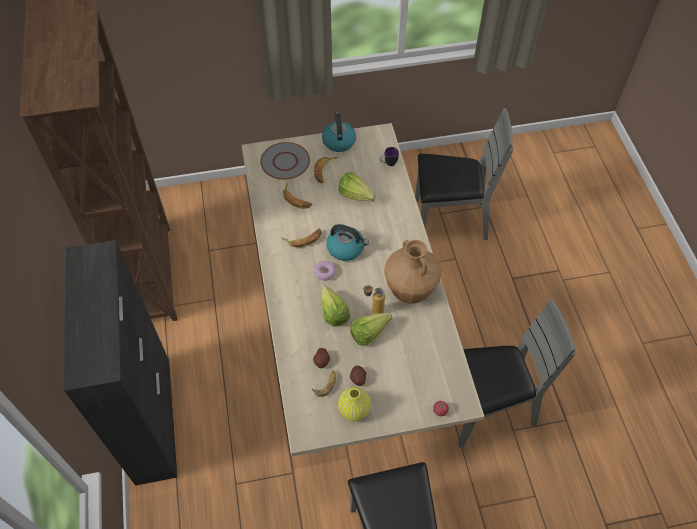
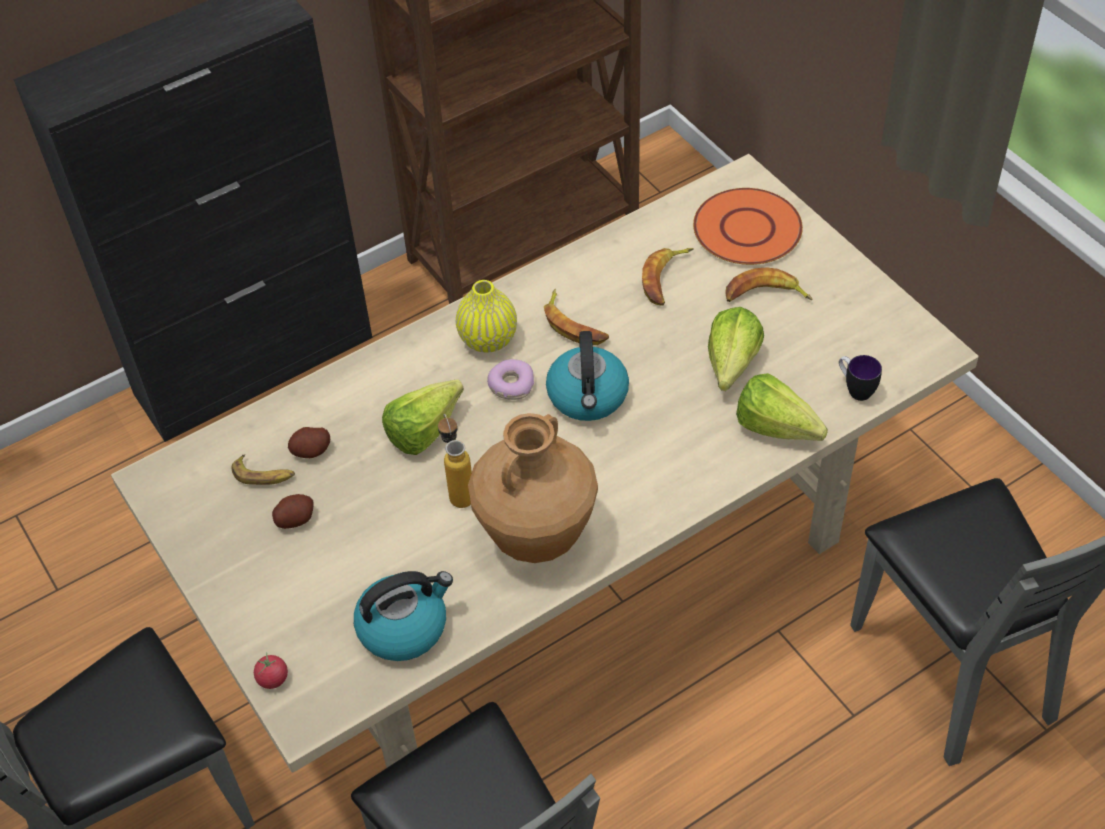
camera: 70 degrees right, 5 degrees down
(284, 162) = (747, 228): grey plate -> orange plate
(338, 141) = (859, 288): kettle -> kettle (404, 627)
(354, 410) = (225, 536): yellow vase -> yellow vase (488, 339)
(372, 332) = (408, 506): lettuce -> lettuce (781, 432)

